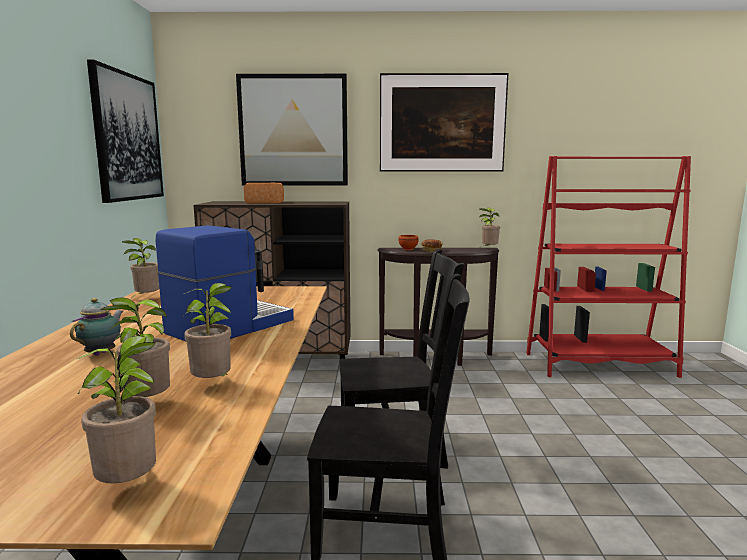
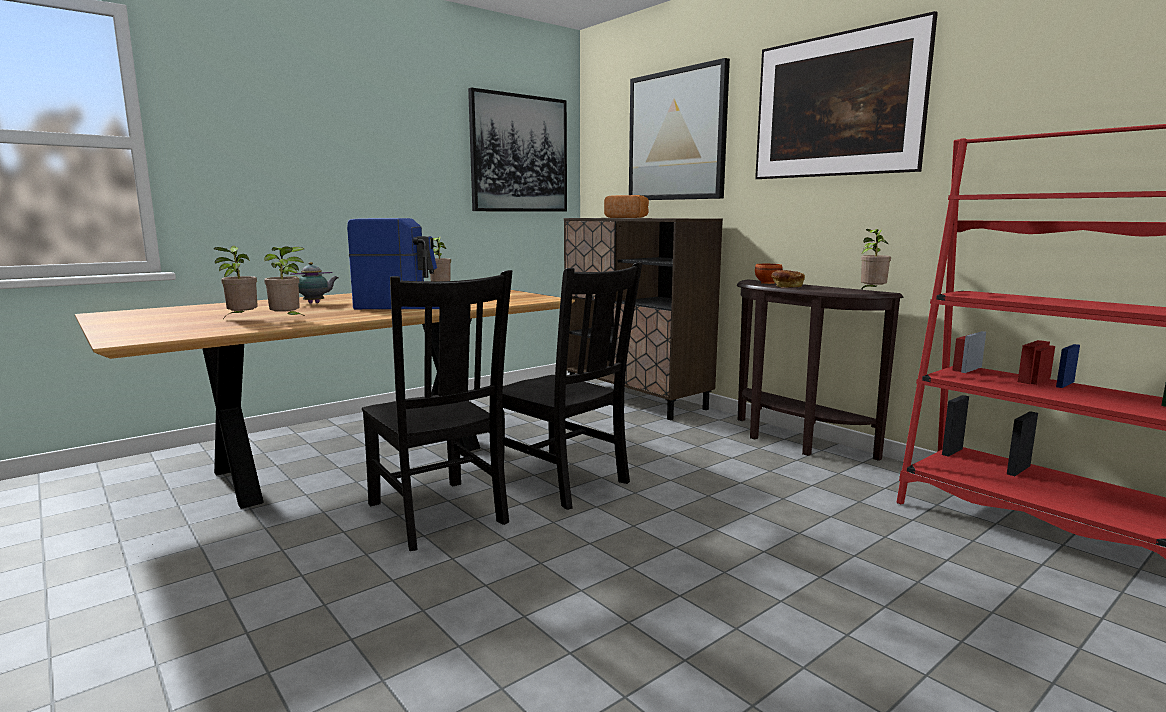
camera: 50 degrees right, 0 degrees up
(131, 486) = (142, 334): potted plant -> none

